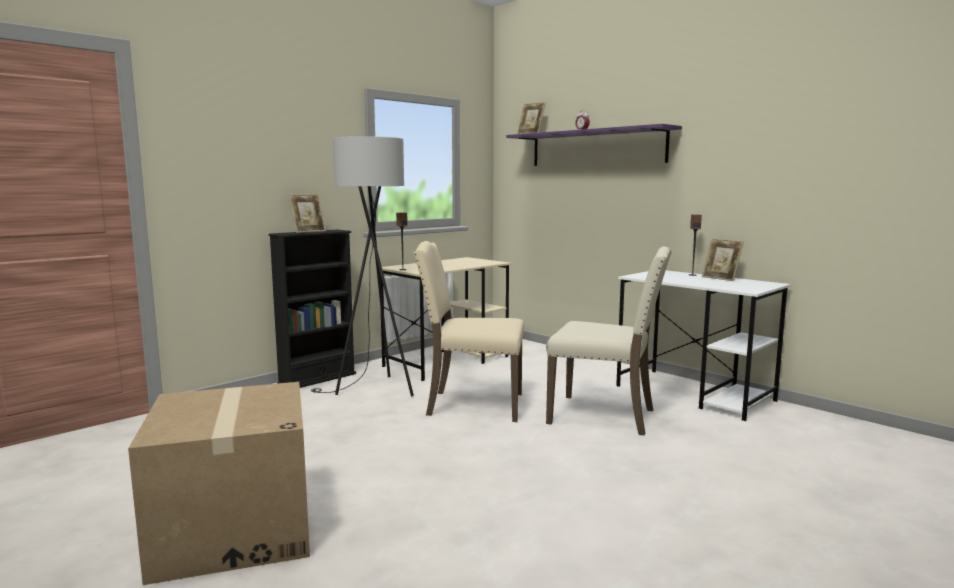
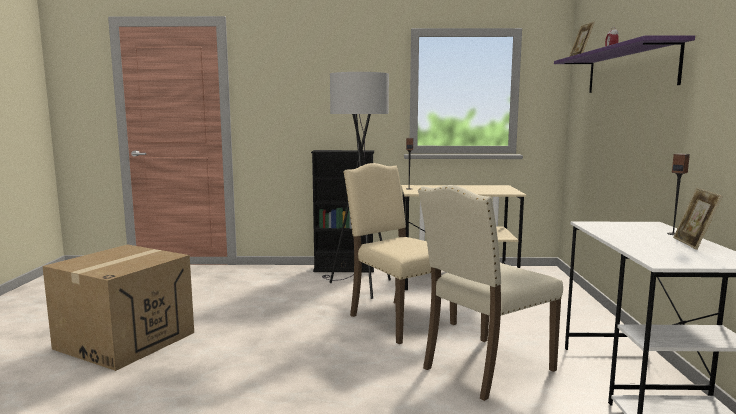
camera: 45 degrees right, 0 degrees up
(308, 231) = (341, 150): picture frame -> none
(604, 416) = (484, 368): beige chair -> beige chair turned 75 degrees clockwise

